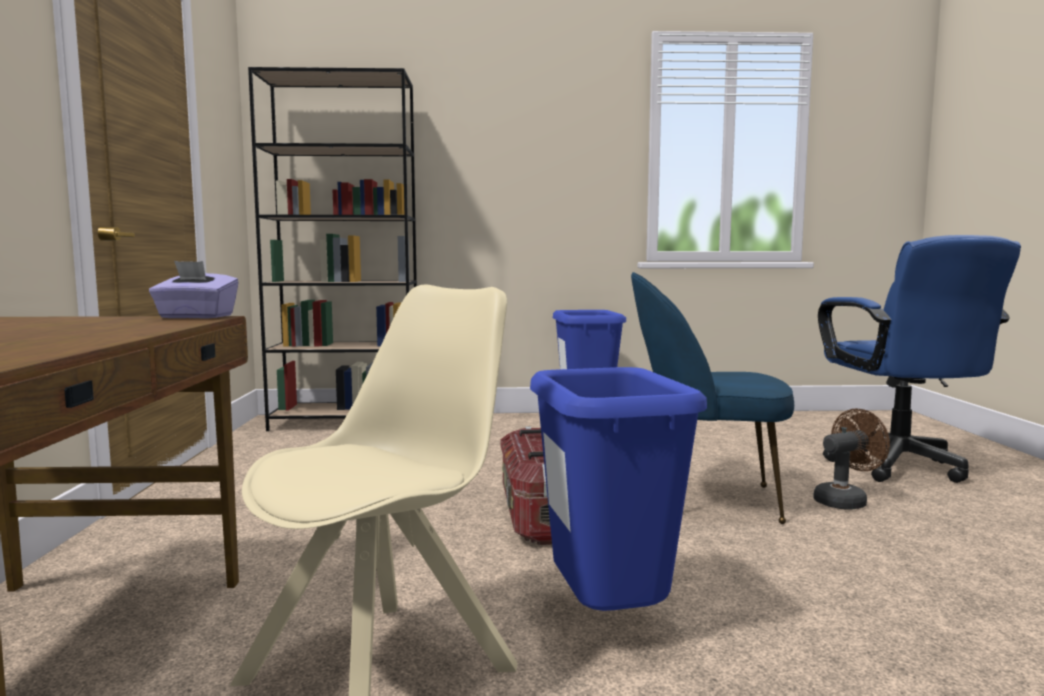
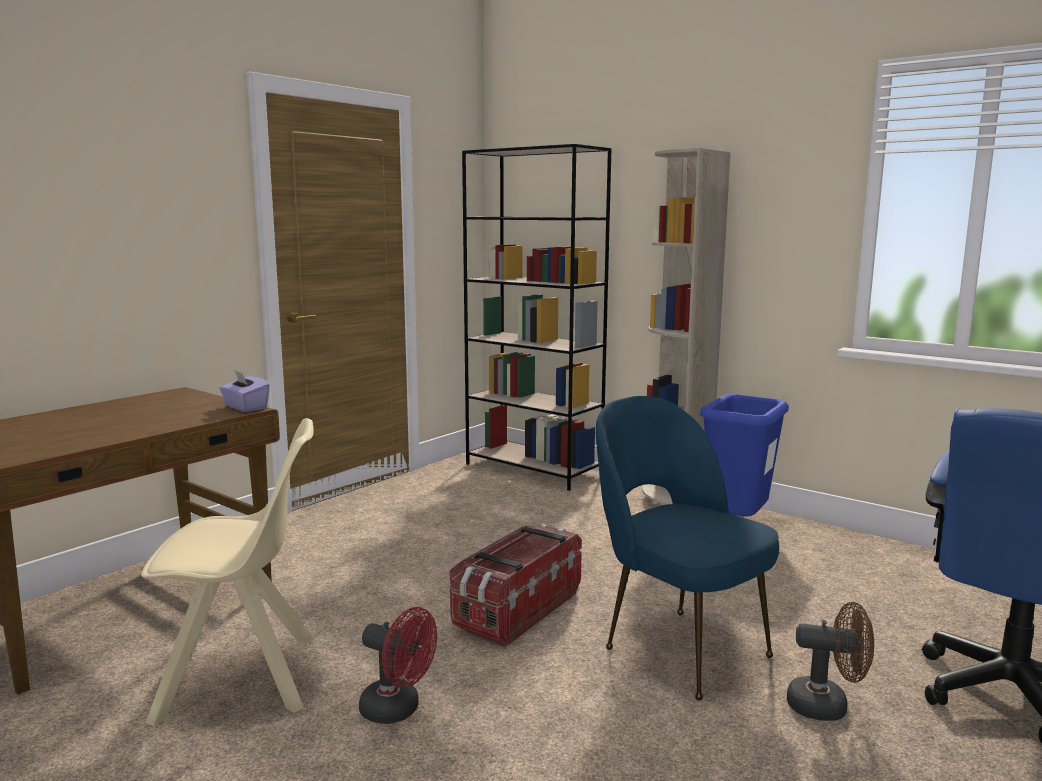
camera: 40 degrees right, 5 degrees up
(510, 420) = (671, 501): none -> beige bookcase
(607, 622) = (398, 710): blue trash can -> red fan

